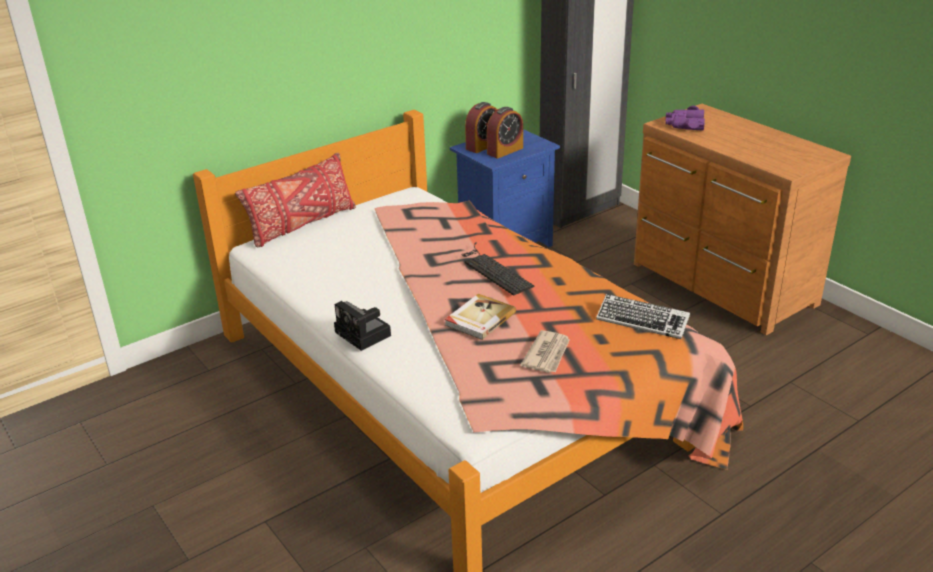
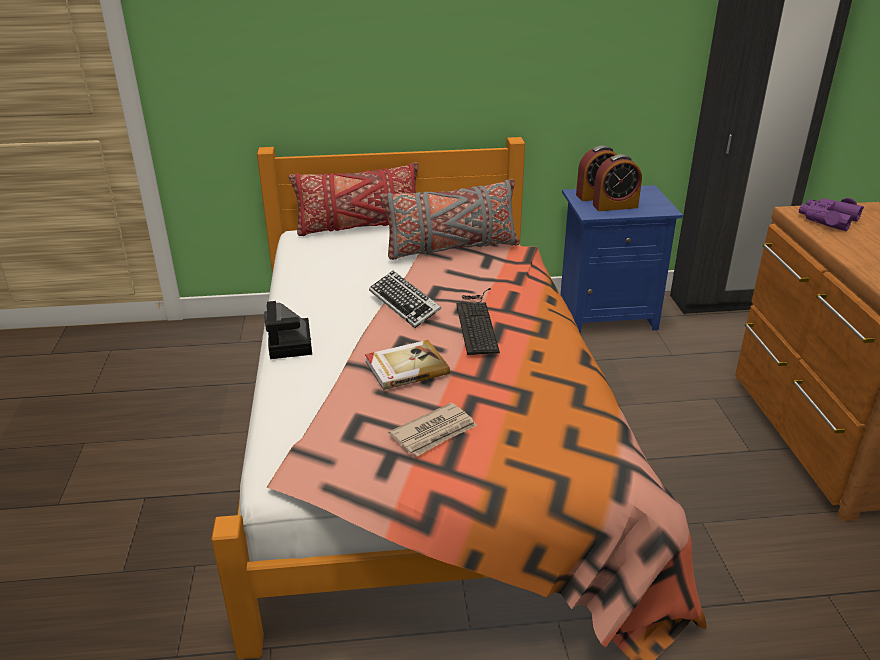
camera: 30 degrees right, 0 degrees up
(406, 220) = (451, 248): none -> grey pillow
(642, 321) = (584, 436): keyboard -> keyboard (404, 304)

